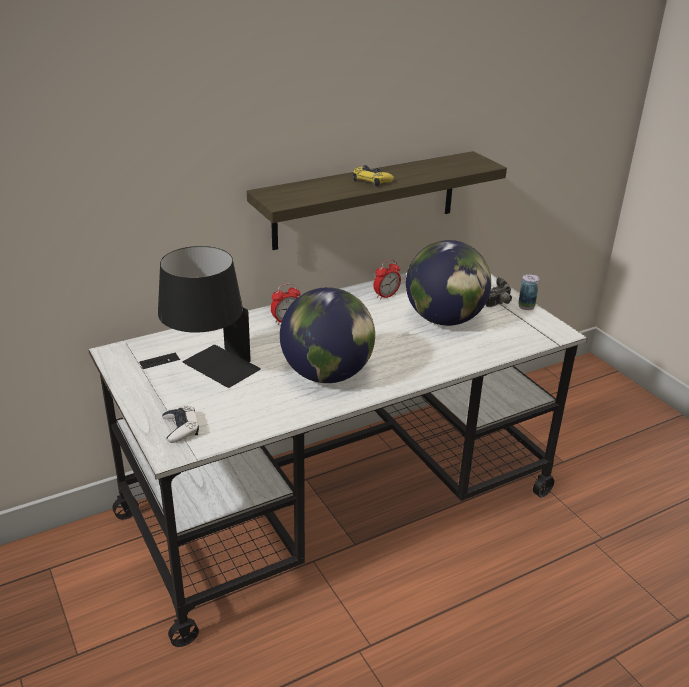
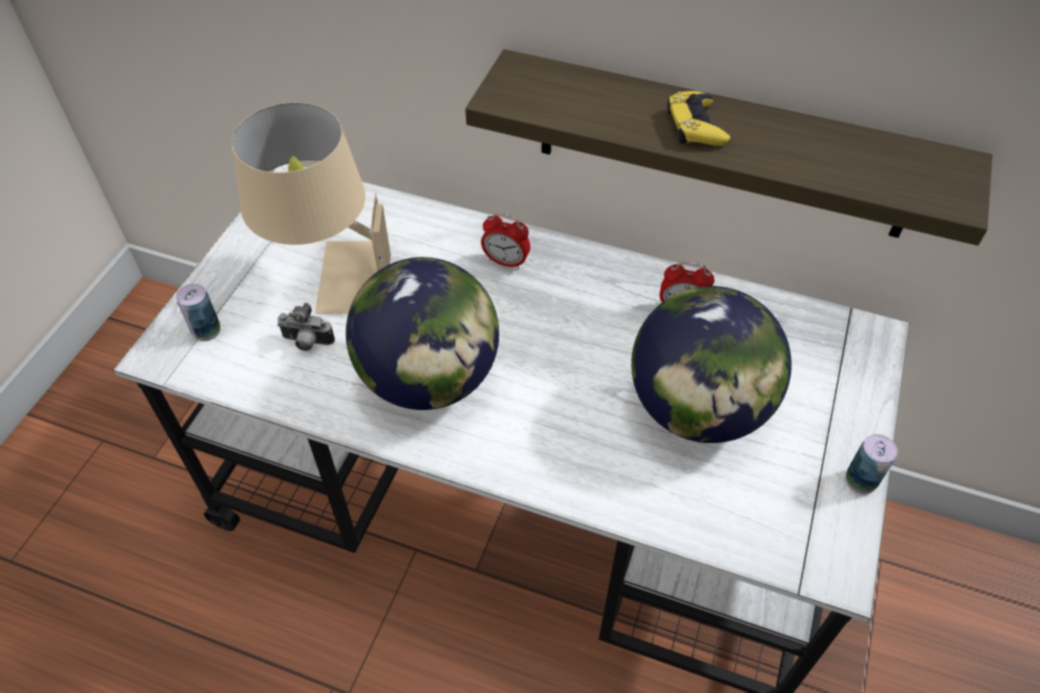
camera: 50 degrees right, 20 degrees up
(181, 428) = (206, 331): white game controller -> can
(210, 372) = (330, 277): black table lamp -> beige table lamp
(500, 304) = (823, 444): camera -> camera (307, 343)

